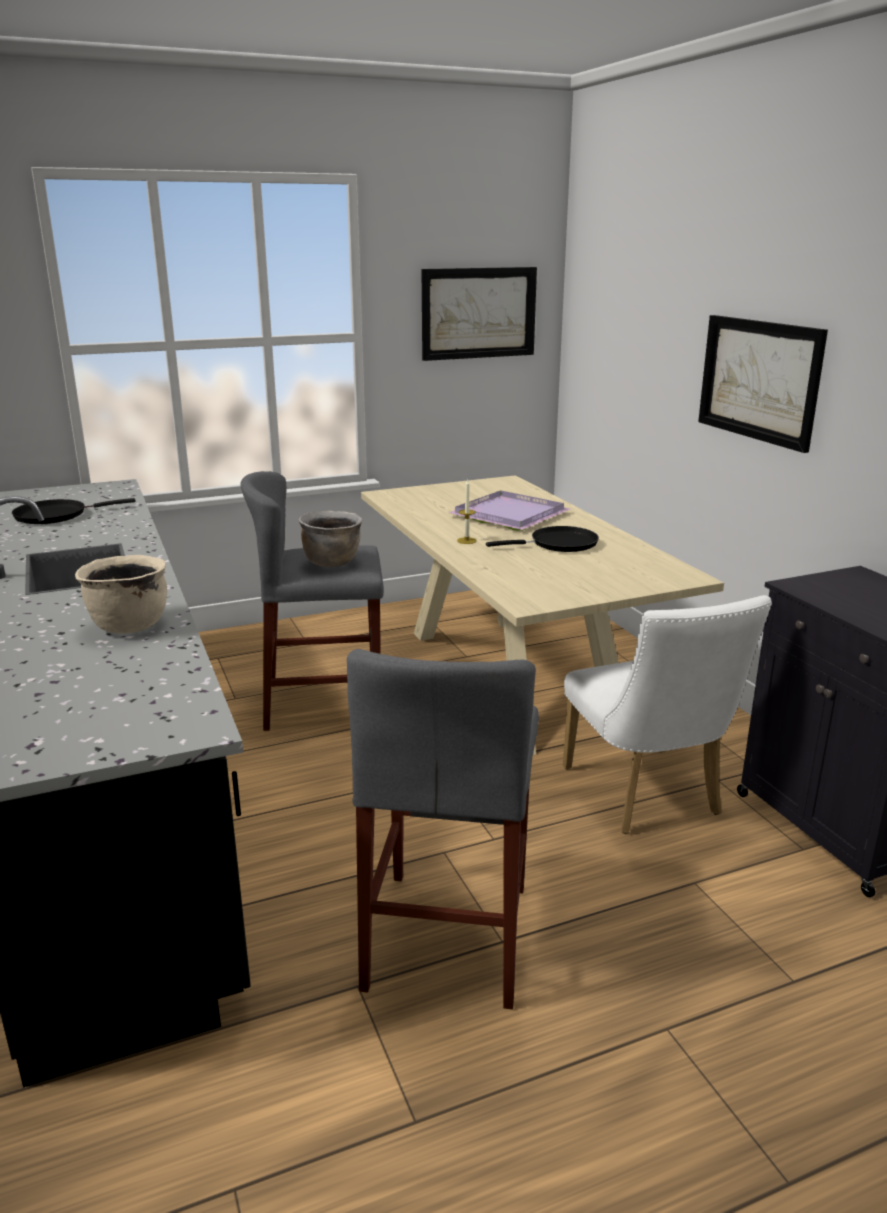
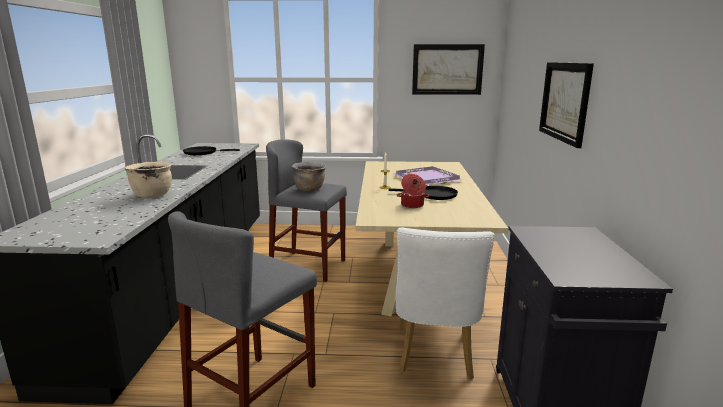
camera: 25 degrees right, 5 degrees down
(552, 567) = (412, 205): none -> cooking pot

